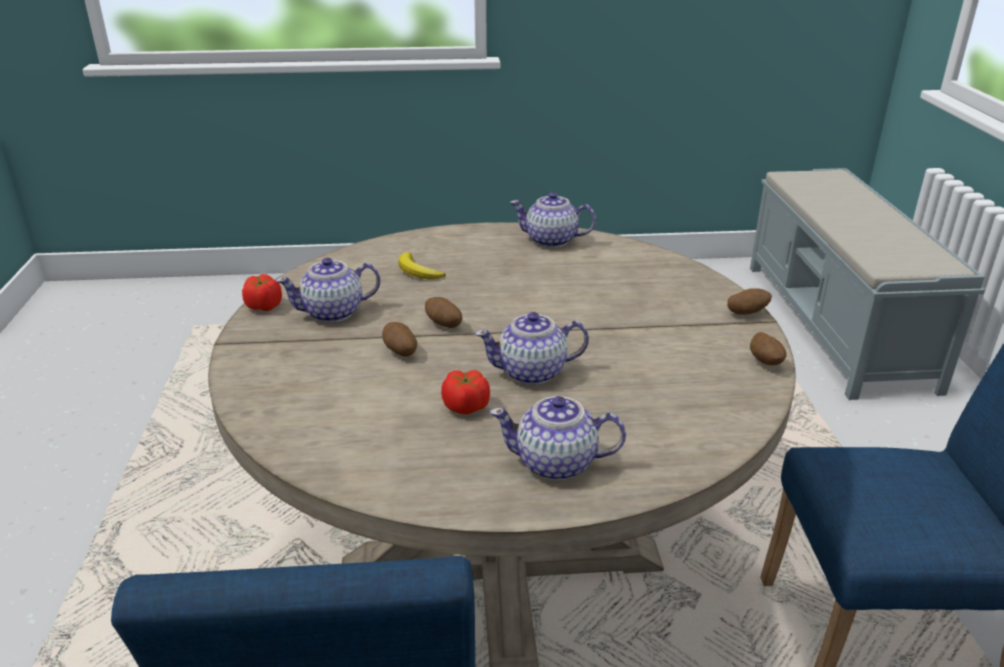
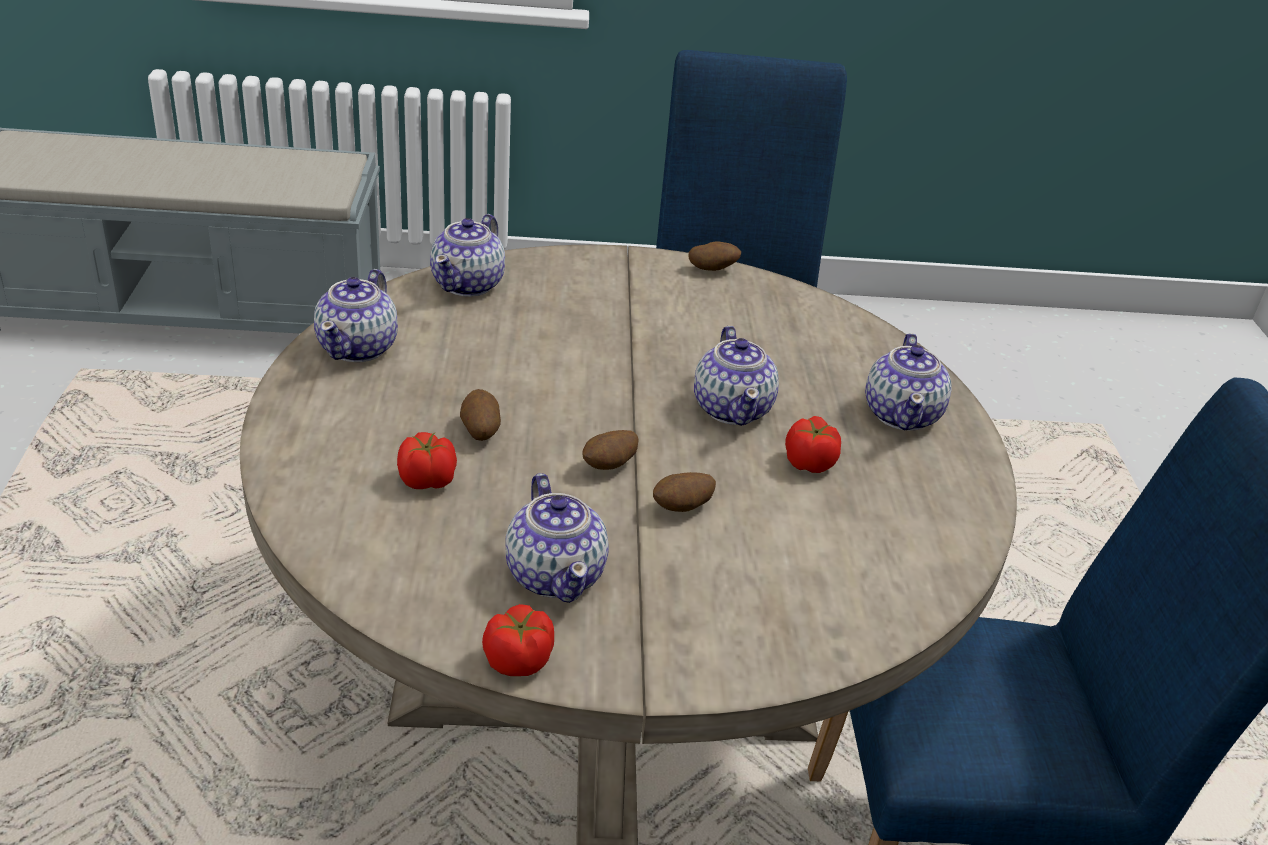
camera: 90 degrees left, 5 degrees up
(418, 271) = (428, 481): banana -> tomato
(655, 265) = (469, 284): none -> teapot
(746, 313) = (608, 256): potato -> potato (480, 431)

